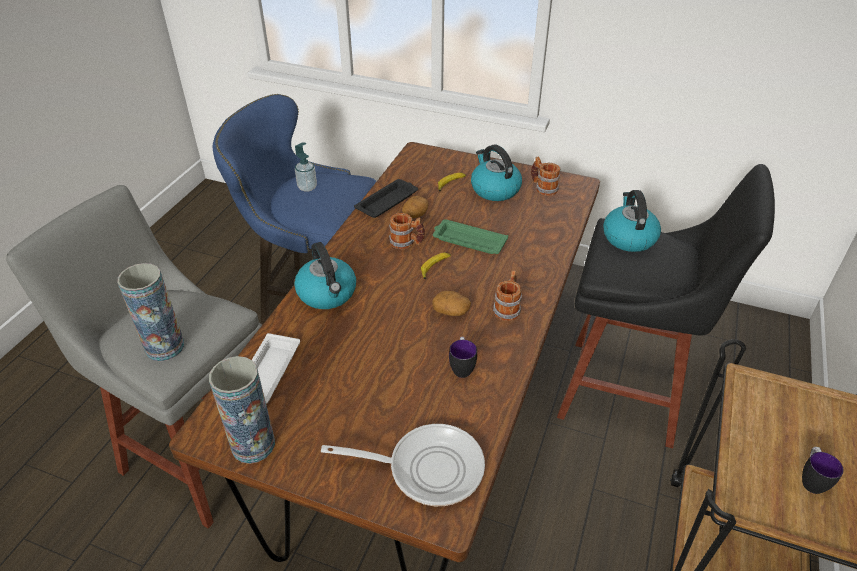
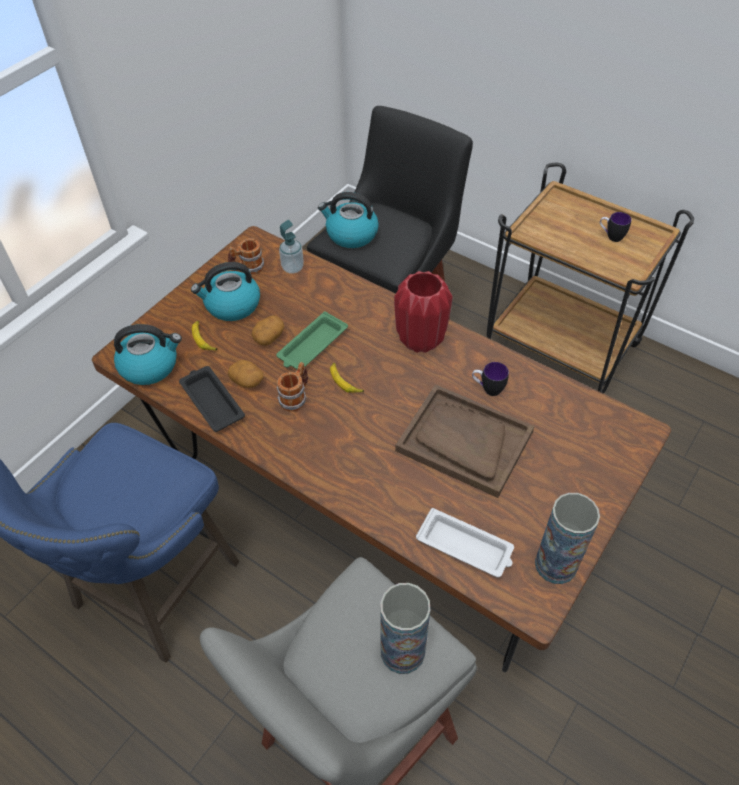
camera: 75 degrees left, 10 degrees up
(307, 187) = (108, 491): soap dispenser -> soap dispenser (292, 268)
(327, 294) = (357, 480): kettle -> kettle (150, 366)
(387, 357) = (464, 441): none -> brown tray
(427, 468) = (594, 435): frying pan -> none
(451, 311) = (413, 381): potato -> potato (269, 336)
(507, 308) = (420, 340): mug -> red vase

